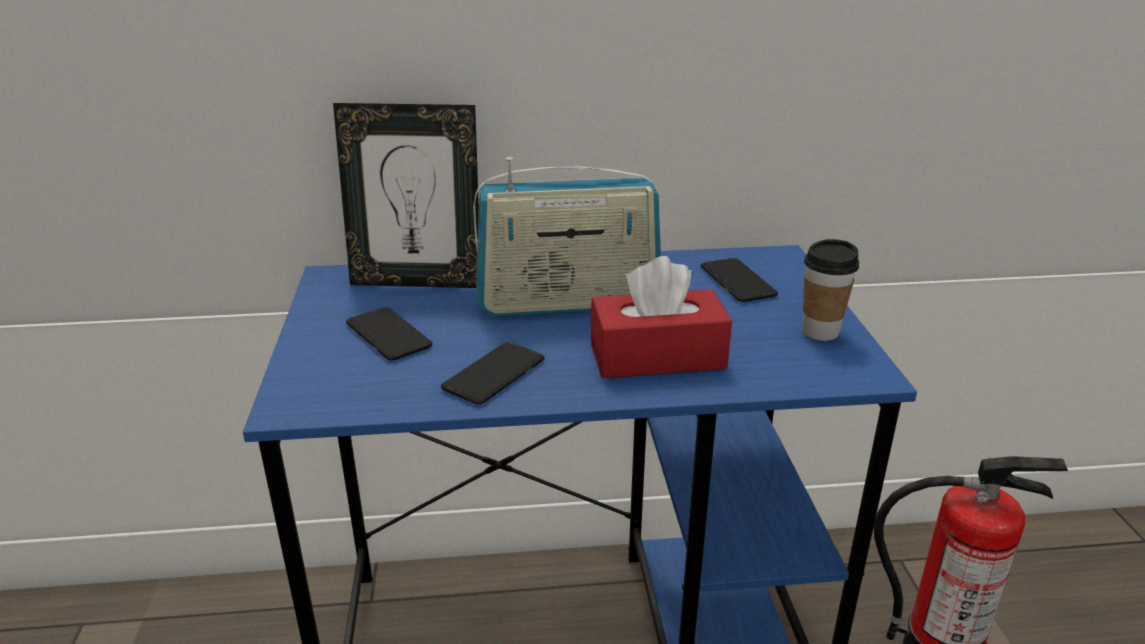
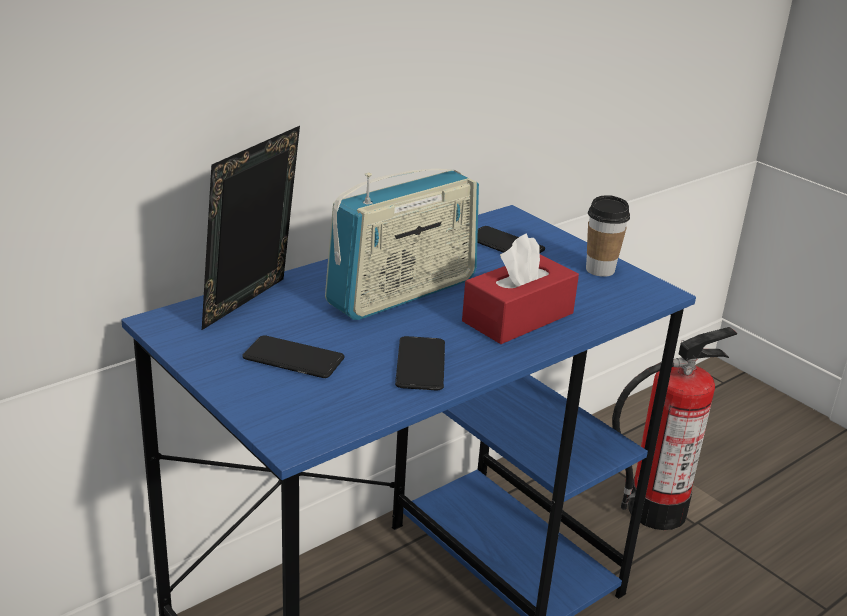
camera: 35 degrees left, 0 degrees up
(417, 281) = (253, 306): picture frame -> picture frame turned 150 degrees clockwise

